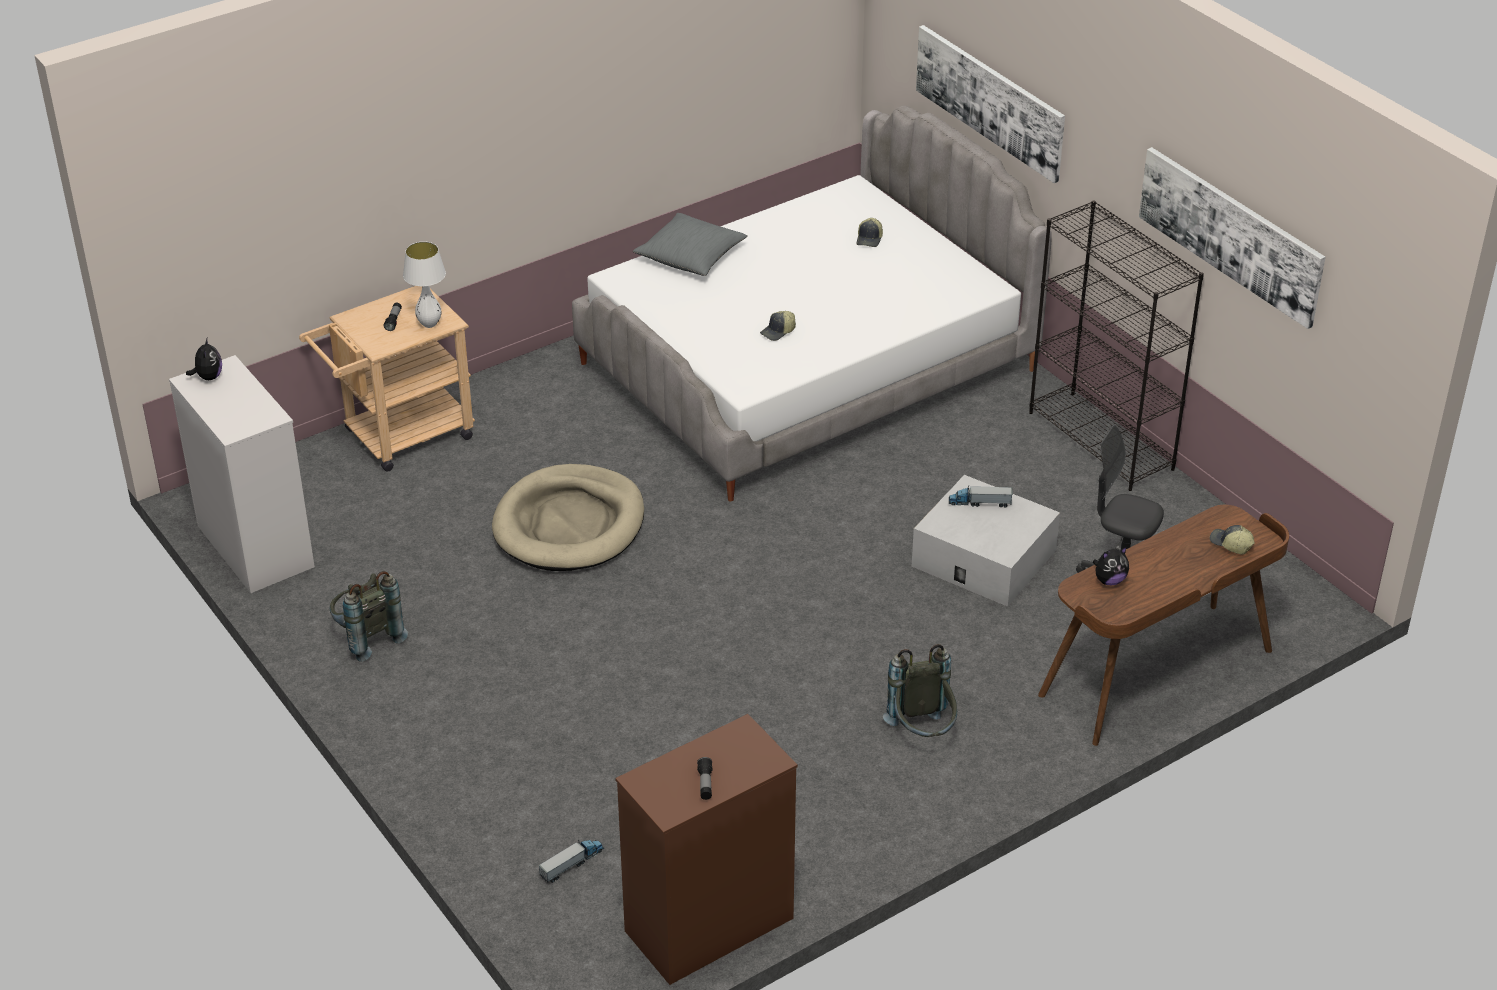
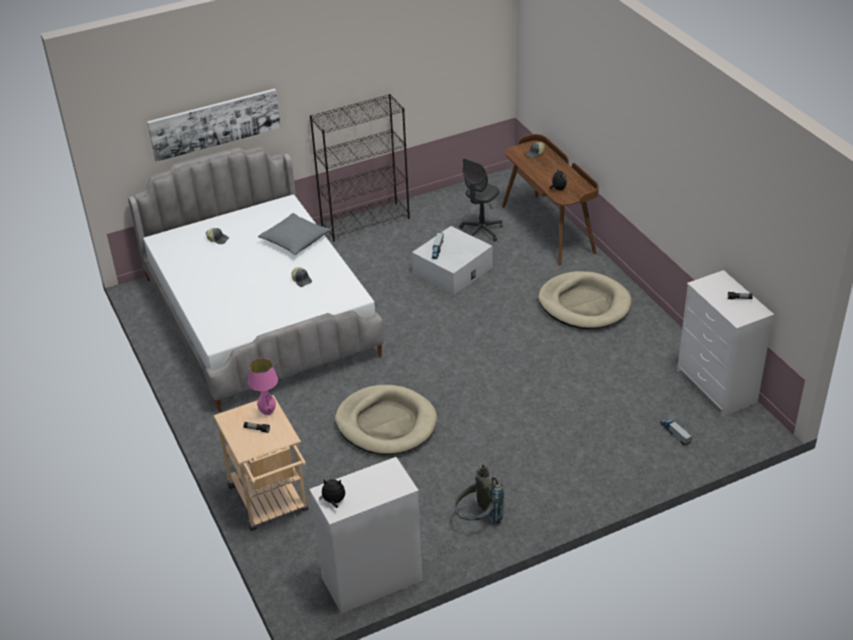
camera: 80 degrees left, 0 degrees up
(429, 324) = (267, 412): white table lamp -> pink table lamp
(691, 256) = (205, 309): grey pillow -> grey pillow (295, 240)
(708, 925) = (717, 386): brown dresser -> white dresser
(922, 734) = (584, 304): grey backpack -> beige dog bed
(1230, 235) = (398, 63): picture -> none

